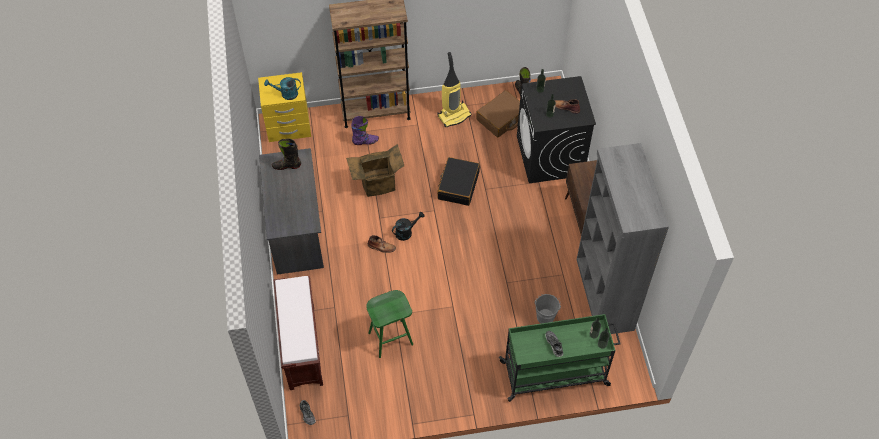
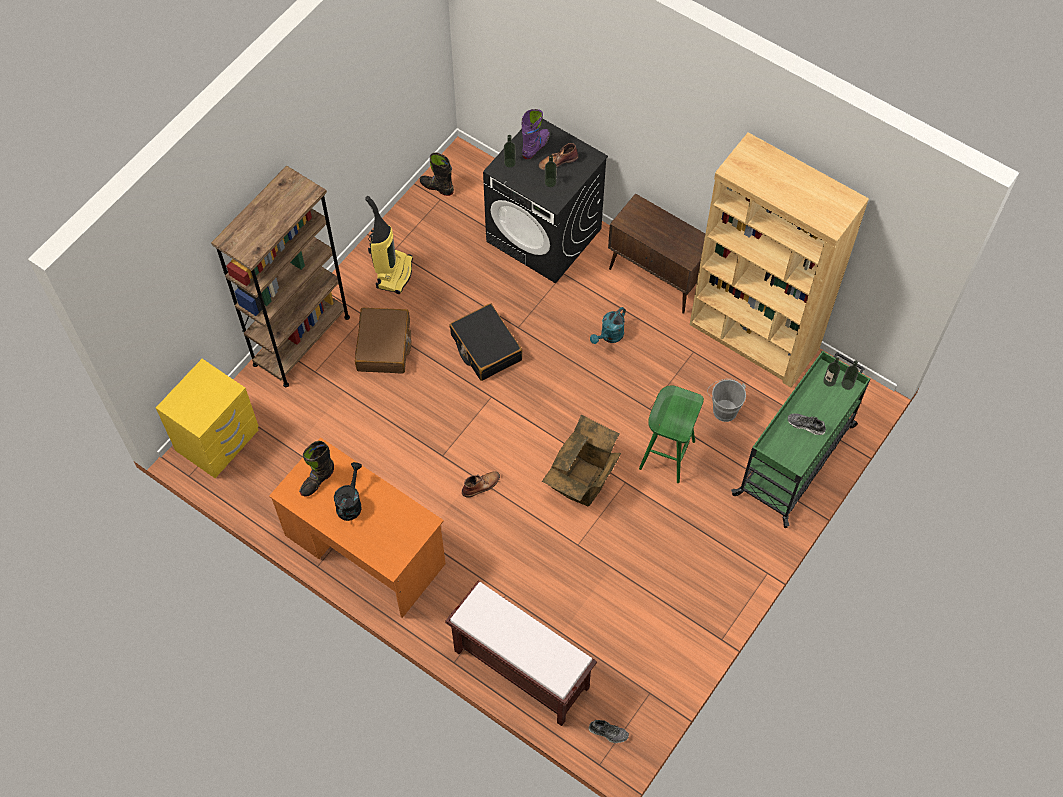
camera: 45 degrees left, 5 degrees up
(286, 94) = (214, 399): turquoise watering can -> turquoise watering can (609, 336)
(296, 229) = (365, 549): grey desk -> orange desk
(365, 141) = (328, 383): purple boot -> purple boot (535, 147)
(377, 184) = (397, 420): cardboard box -> cardboard box (582, 481)
(391, 338) = (601, 573): green stool -> green stool (666, 454)
(406, 232) = (489, 445): black watering can -> black watering can (350, 503)
(501, 118) = (449, 235): brown suitcase -> brown suitcase (384, 346)
(604, 294) = (753, 338): grey bookcase -> brown bookcase

